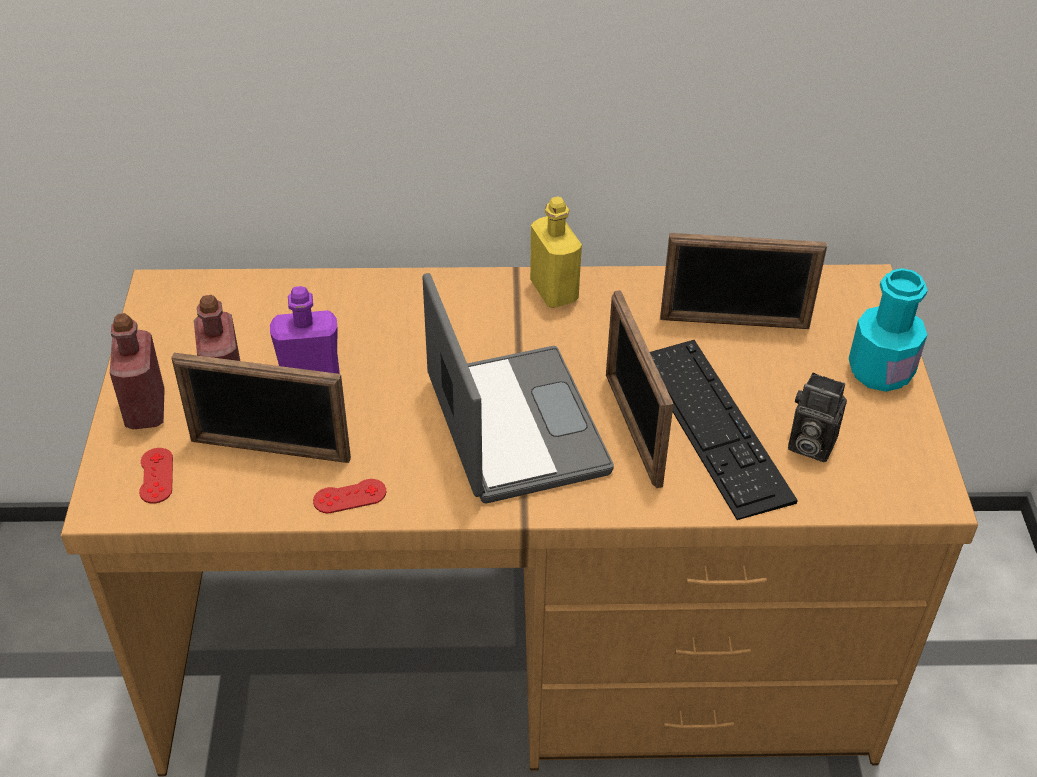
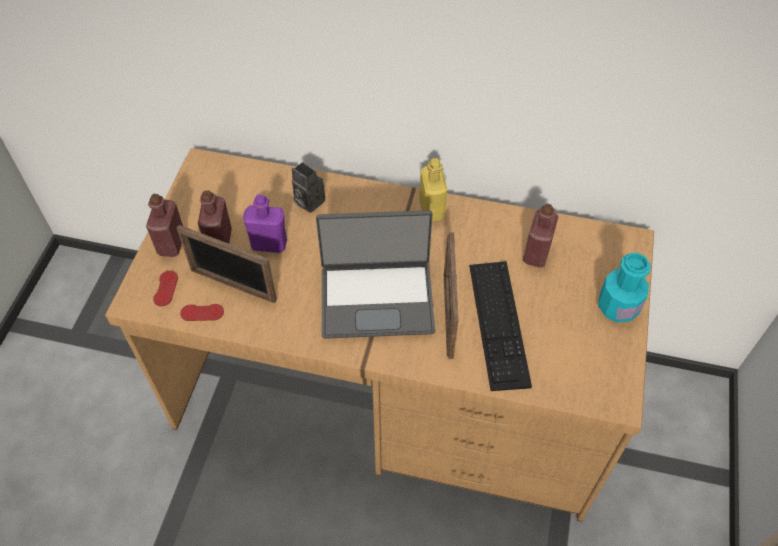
camera: 15 degrees right, 10 degrees up
(350, 496) = (268, 325): red game controller -> red game controller (202, 312)
(513, 426) = (377, 298): laptop -> laptop turned 90 degrees clockwise
(734, 323) = (536, 253): picture frame -> red bottle
(808, 444) = (553, 349): camera -> camera (307, 201)

